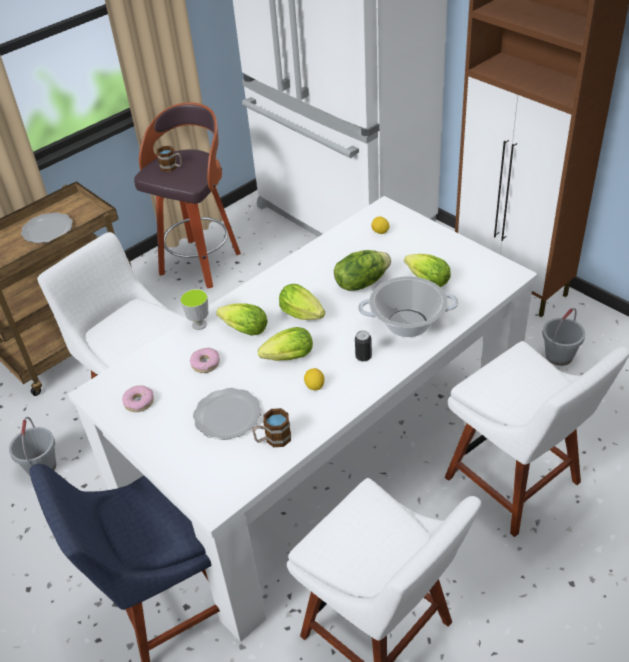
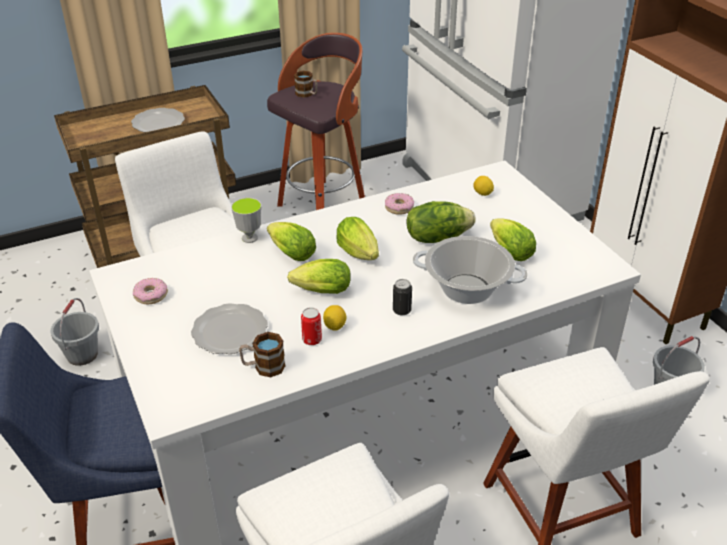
camera: 15 degrees right, 5 degrees down
(205, 363) = (235, 276): donut -> donut (399, 207)
(301, 403) = (312, 340): none -> can

